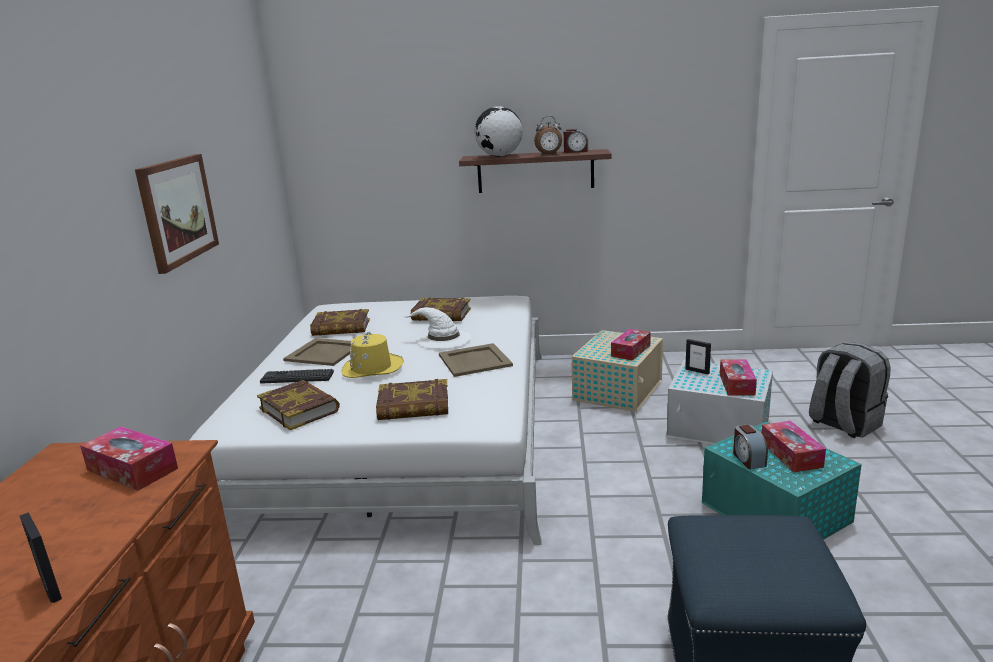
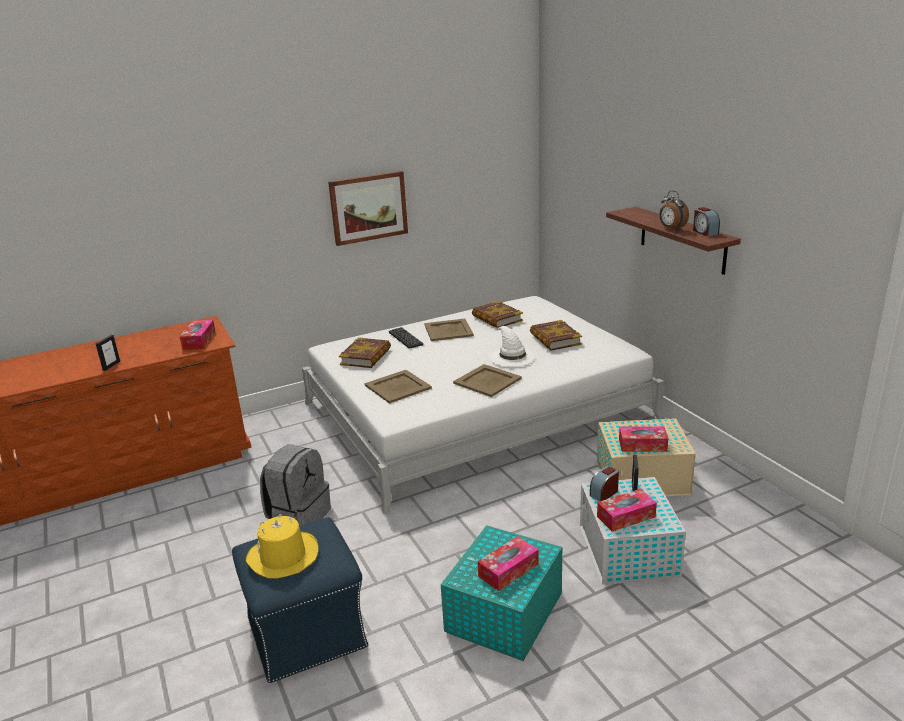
camera: 60 degrees right, 5 degrees up
(372, 368) = (438, 353): yellow hat -> yellow hat (283, 557)
(413, 406) = (397, 387): book -> beige tray
(499, 156) = (643, 216): globe -> none
(748, 459) = (482, 549): alarm clock -> alarm clock (604, 493)
(843, 424) = (721, 632): grey backpack -> grey backpack (299, 516)

